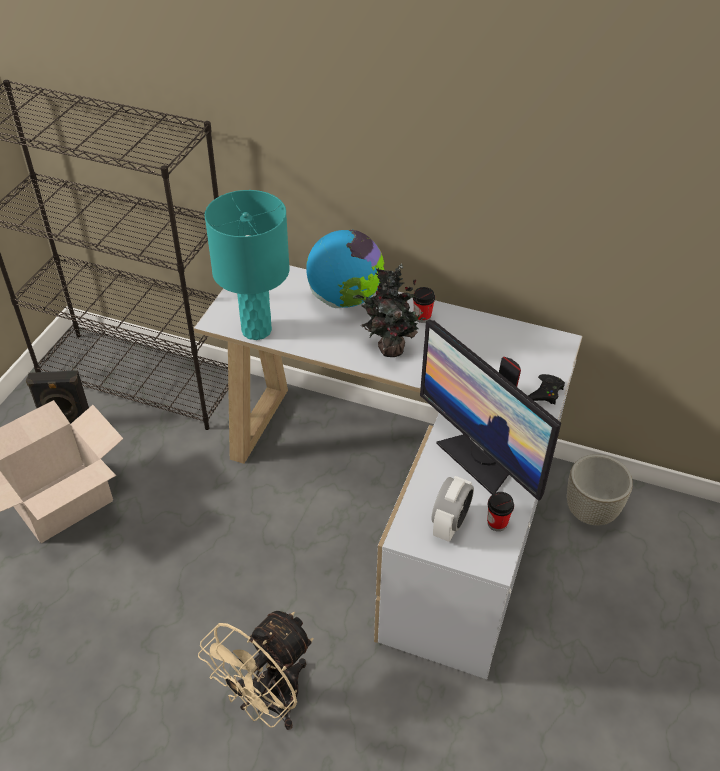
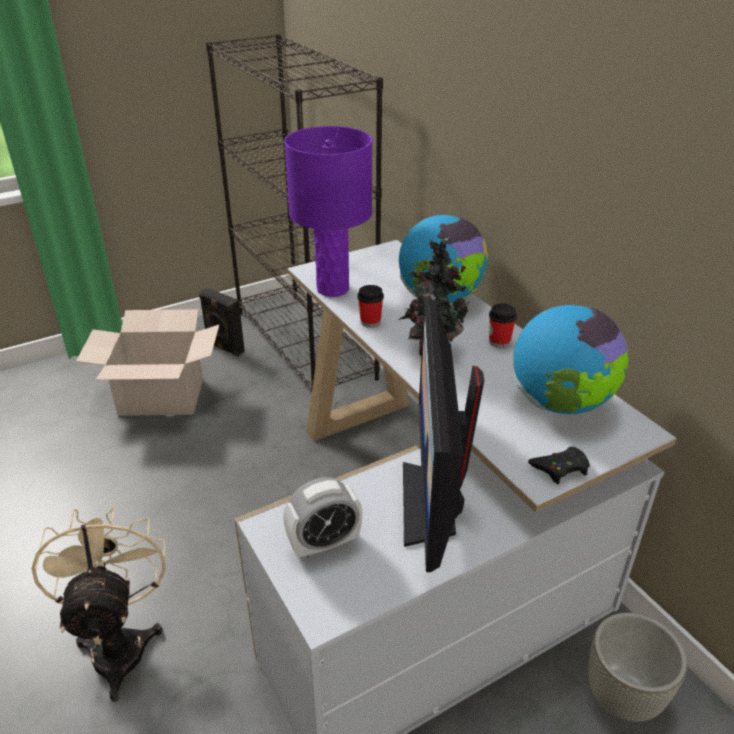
camera: 40 degrees right, 10 degrees down
(256, 330) = (332, 289): turquoise table lamp -> purple table lamp
(268, 701) = (120, 643): beige fan -> beige fan turned 90 degrees clockwise
(497, 523) = (375, 576): cup -> cup (370, 322)
(504, 347) = (560, 404): none -> globe

